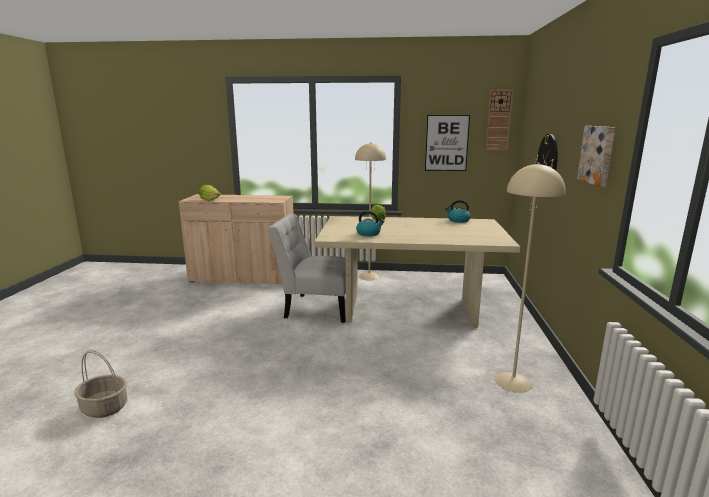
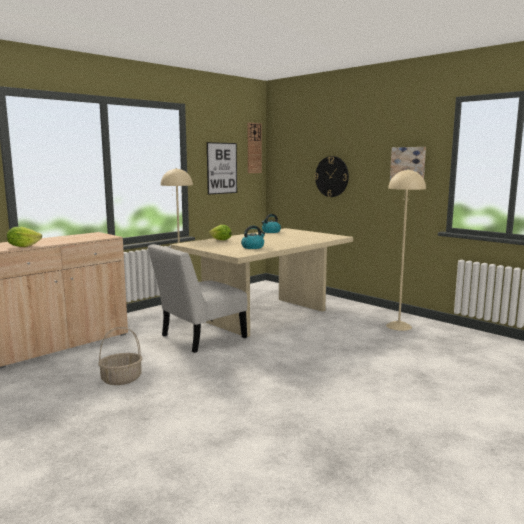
camera: 50 degrees left, 5 degrees down
(105, 407) = (229, 464): basket -> basket (122, 379)

